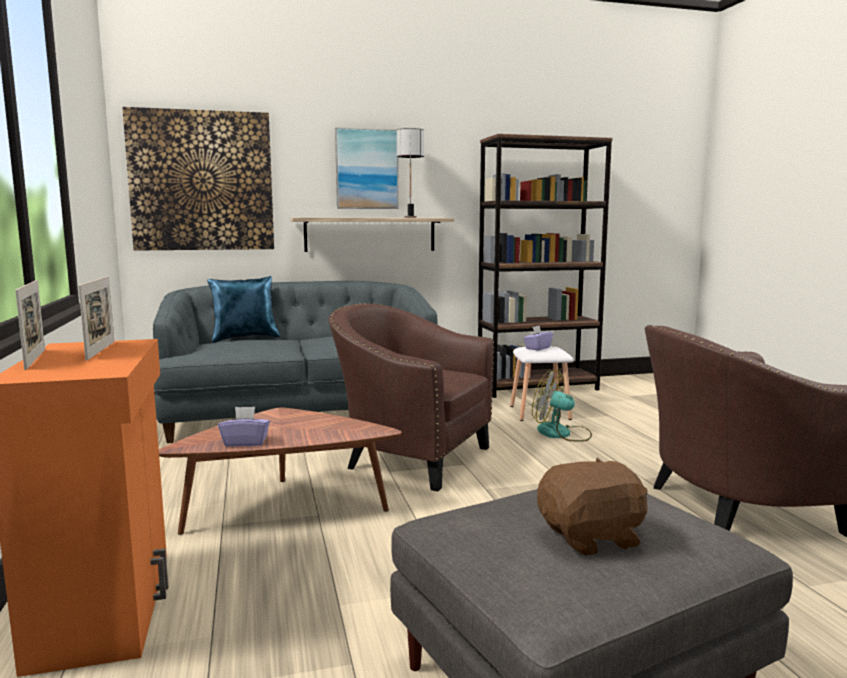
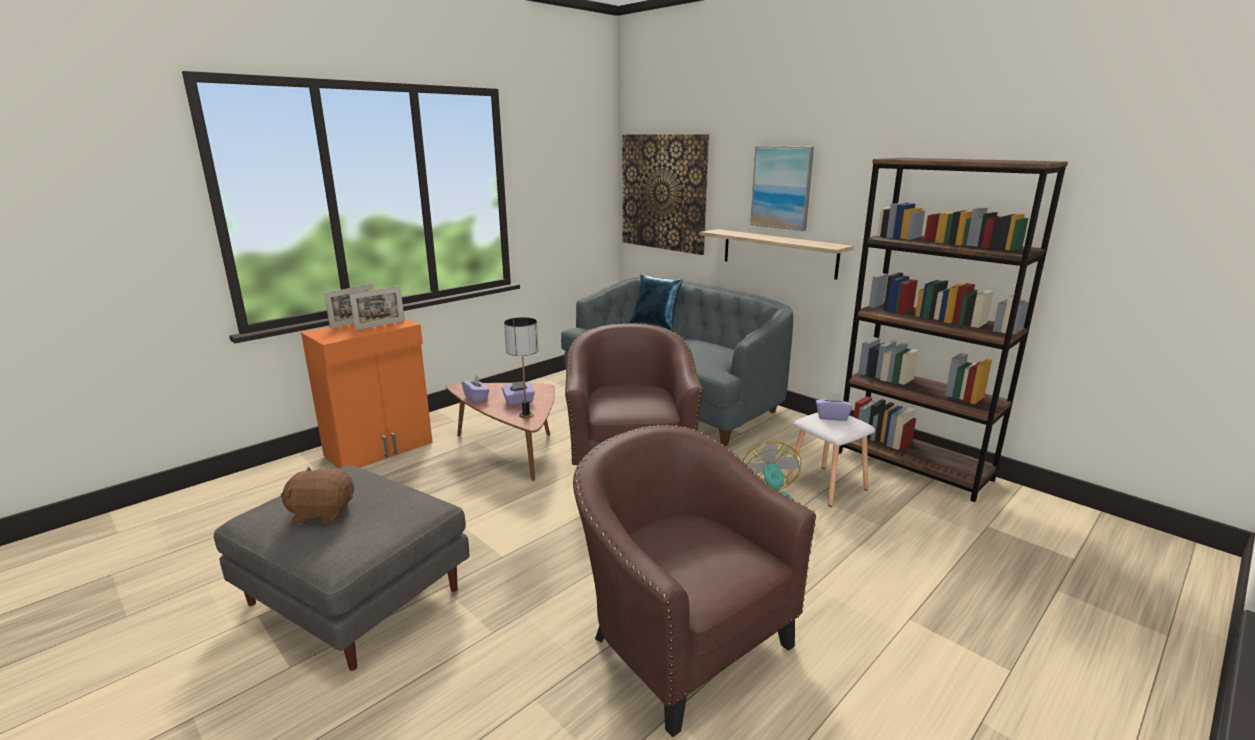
camera: 60 degrees right, 10 degrees up
(304, 426) = (519, 402): none -> purple tissue box
(410, 217) = (801, 242): table lamp -> table lamp (525, 415)
(591, 537) = (322, 513): brown plush toy -> brown plush toy turned 135 degrees clockwise

